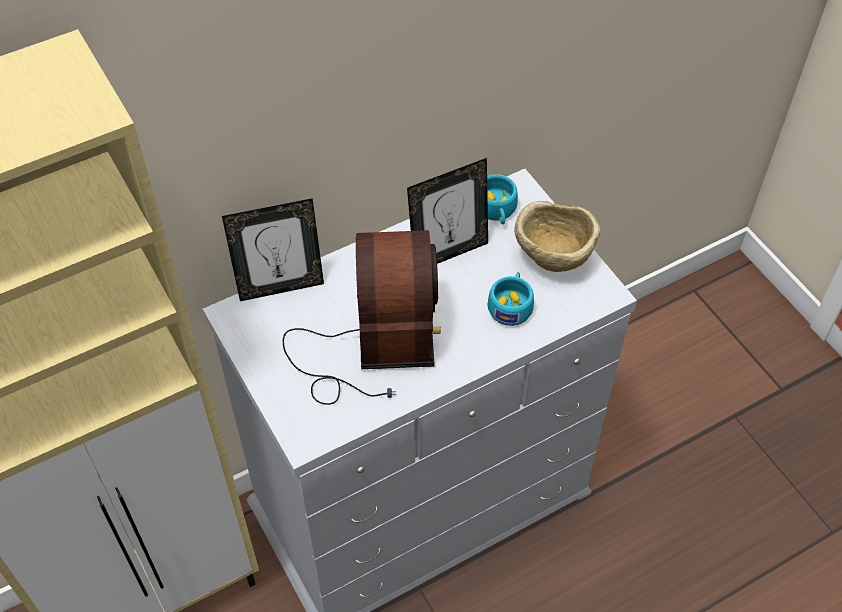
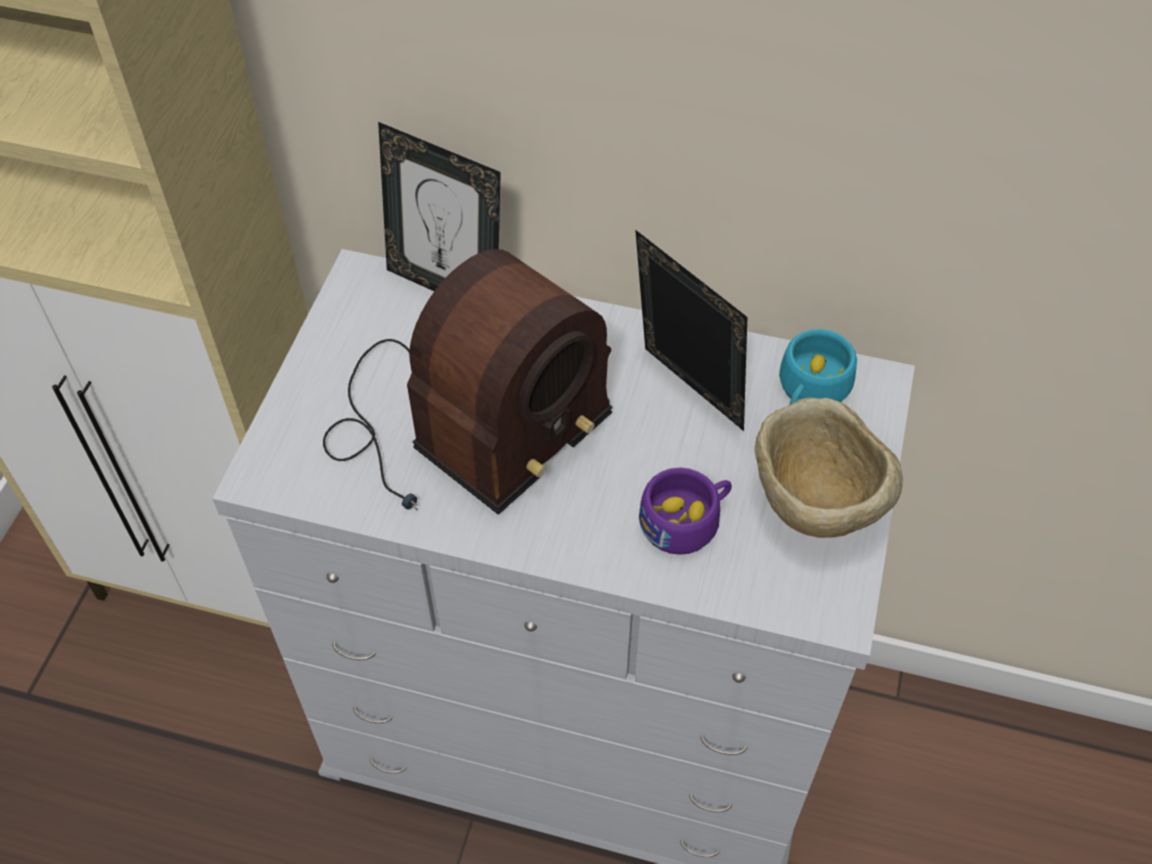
camera: 45 degrees right, 0 degrees up
(448, 253) = (685, 395): picture frame -> picture frame turned 150 degrees counterclockwise
(511, 305) = (686, 520): turquoise cup -> purple cup

